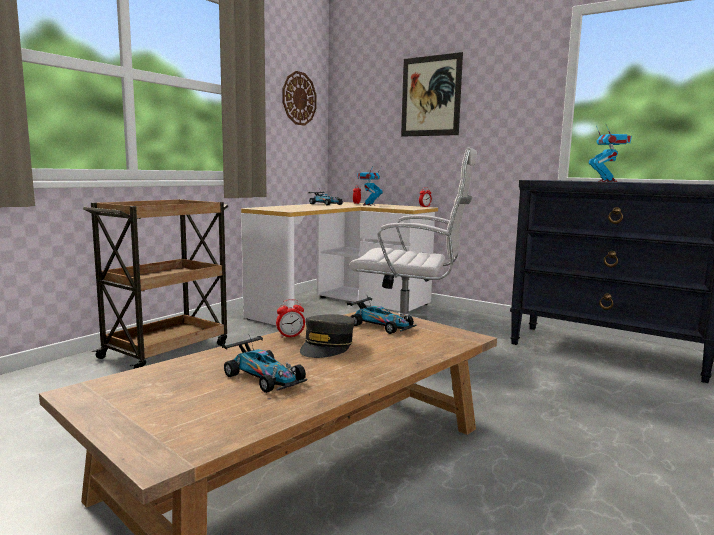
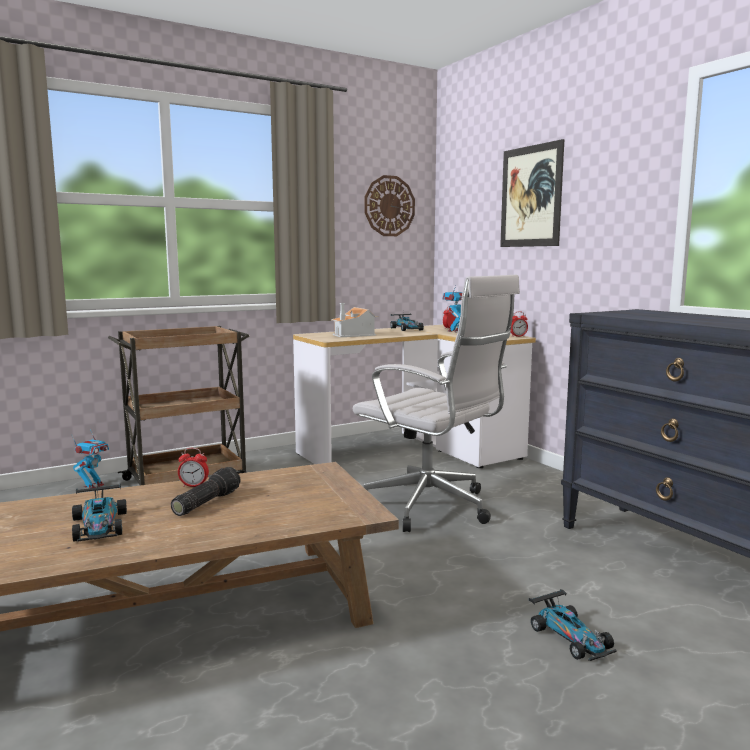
camera: 25 degrees right, 0 degrees up
(297, 207) = (354, 334): none -> toy house
(327, 346) = (206, 502): grey cap -> flashlight
(381, 325) = (300, 486): toy car -> toy car (571, 637)
(607, 181) = (676, 320): toy robot -> toy robot (93, 486)

